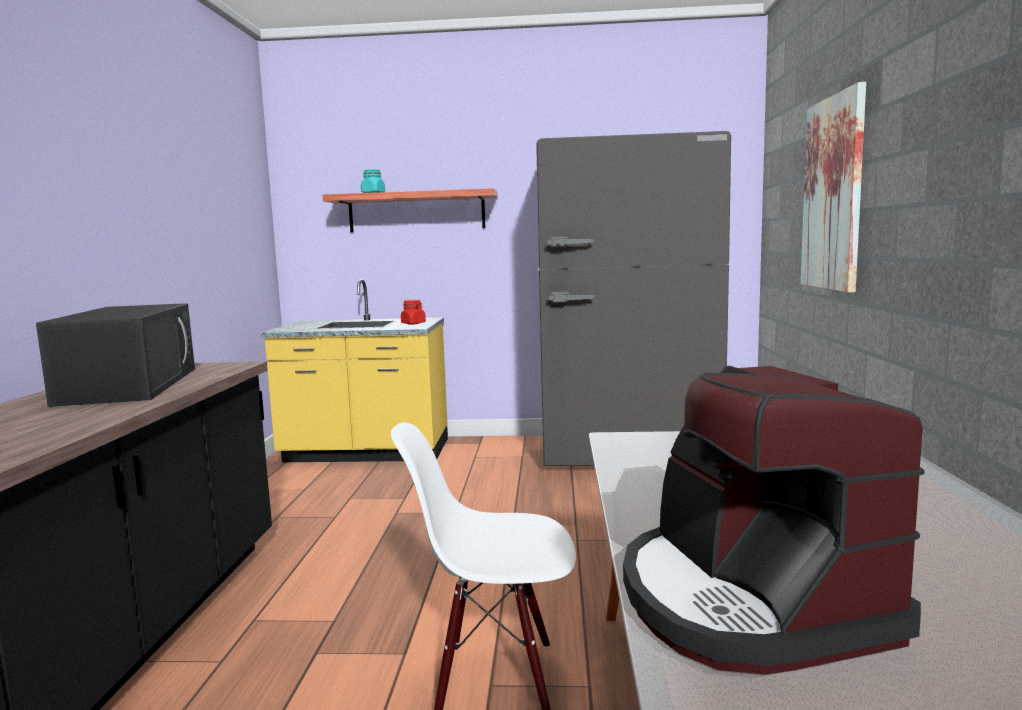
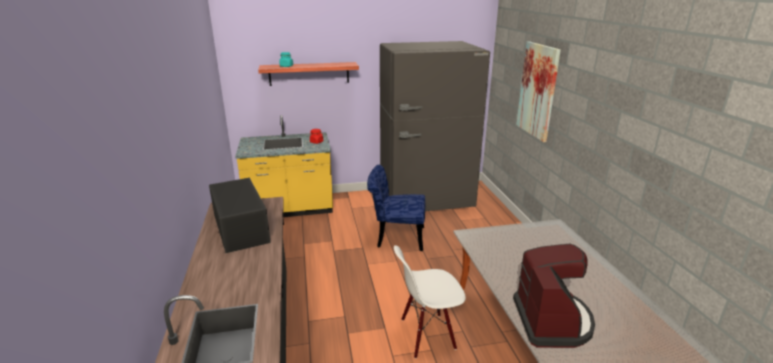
camera: 15 degrees left, 15 degrees up
(532, 502) = (395, 237): none -> blue chair
(749, 601) = (552, 321): coffee machine -> coffee machine turned 150 degrees counterclockwise

